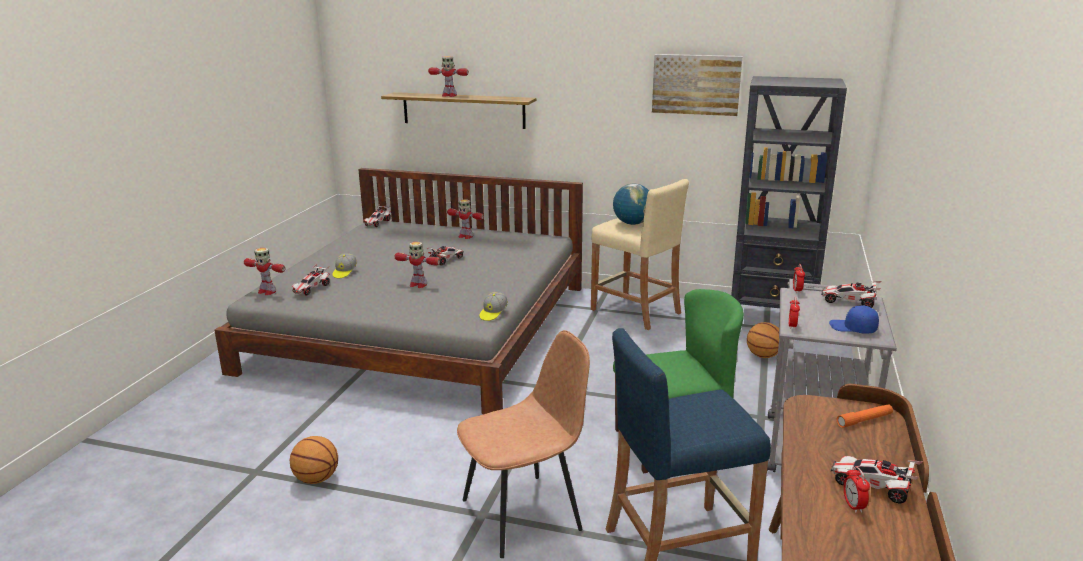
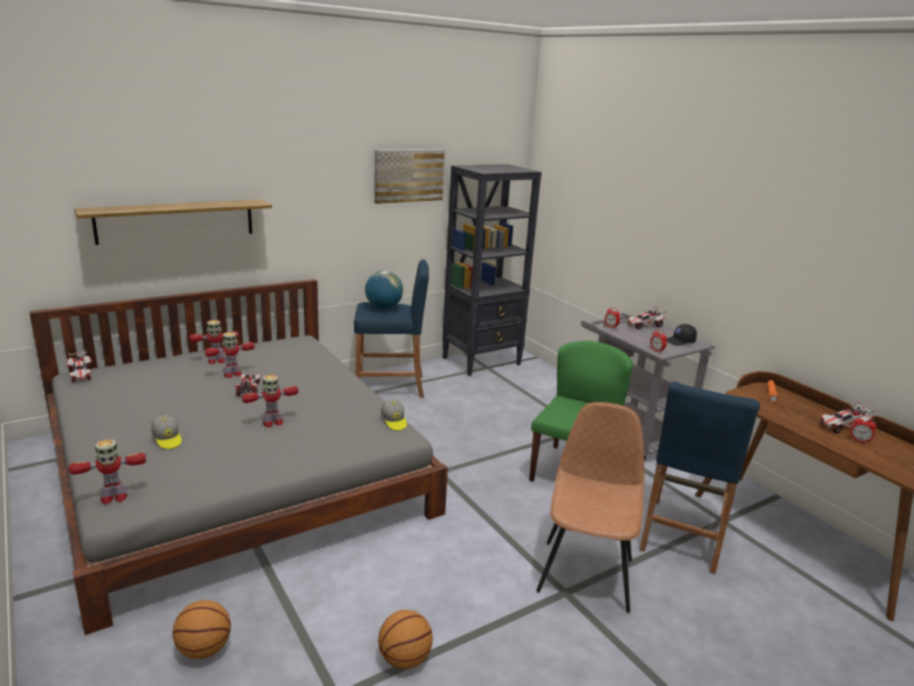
camera: 50 degrees left, 0 degrees up
(311, 289) = (169, 471): toy car -> none
(449, 95) = (163, 206): toy robot -> toy robot (232, 374)
(635, 311) = (390, 386): beige stool -> blue stool
(763, 356) = (518, 388): basketball -> basketball (204, 649)
(853, 328) = (680, 341): blue cap -> black cap

